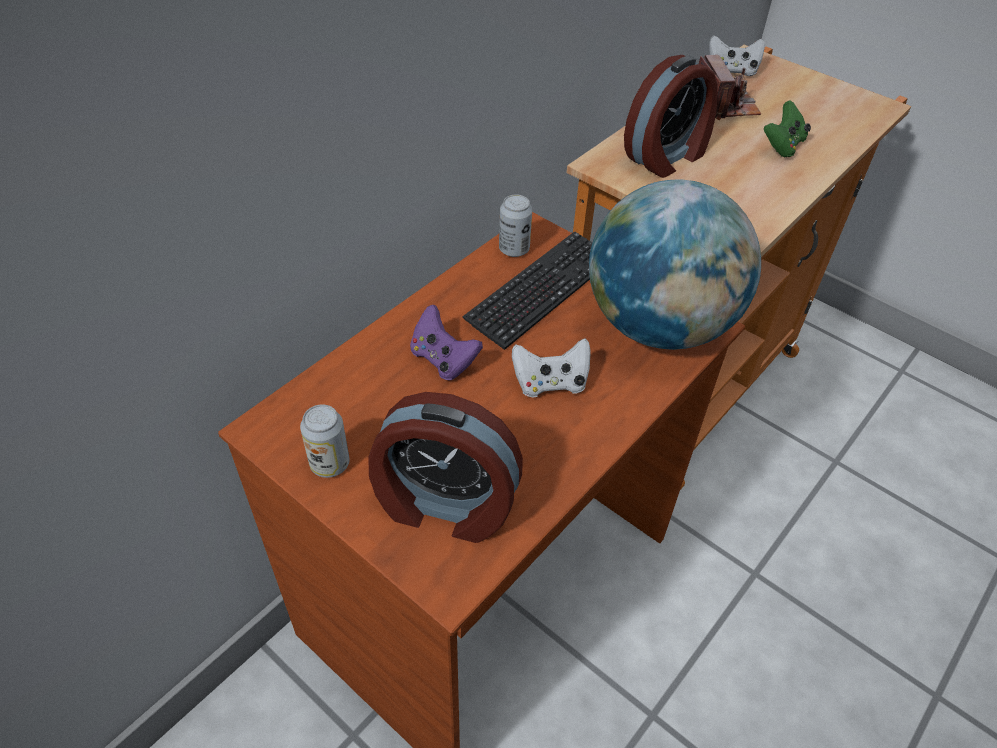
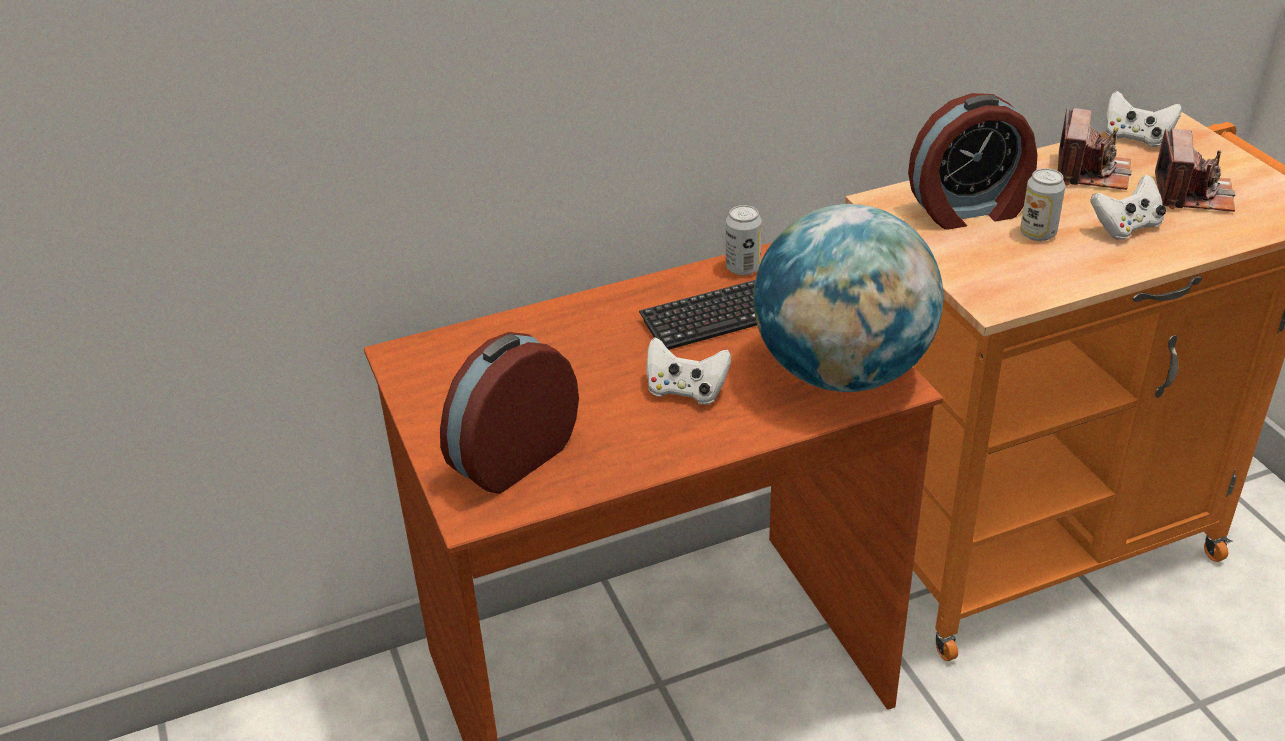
camera: 30 degrees right, 10 degrees down
(330, 464) = (437, 396): can -> can (1037, 234)
(443, 360) = (597, 344): purple game controller -> none
(445, 506) = (511, 457): alarm clock -> alarm clock turned 90 degrees clockwise
(782, 146) = (1126, 227): green game controller -> white game controller
(802, 109) = (1192, 194): none -> camera

